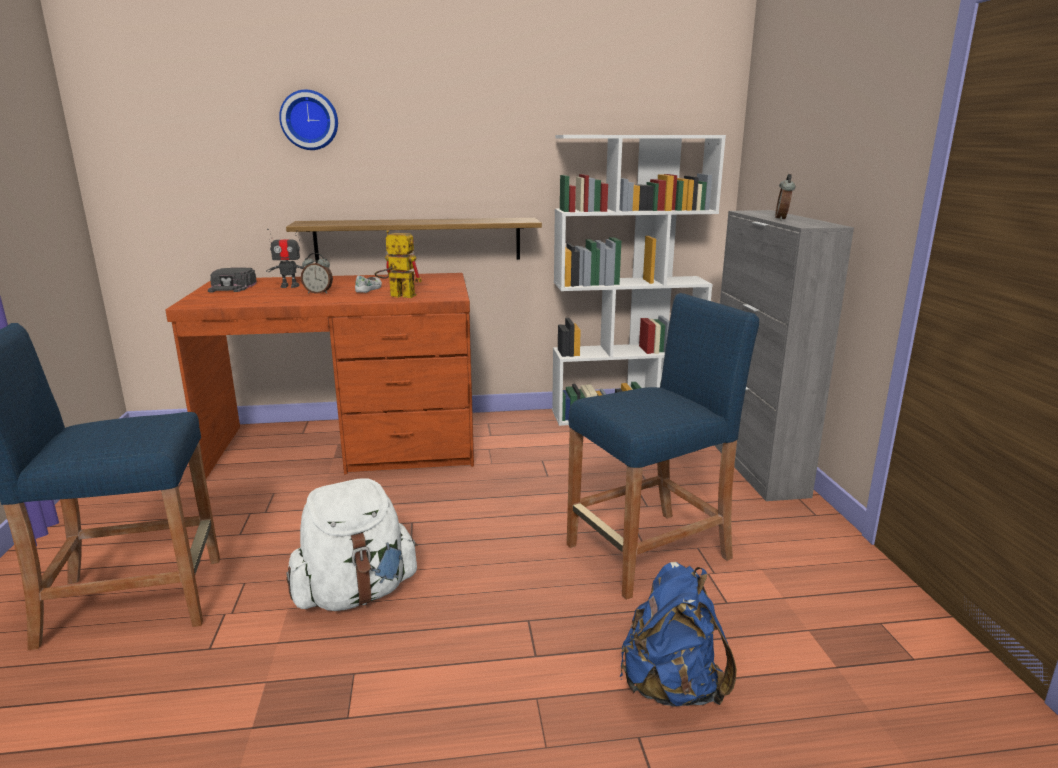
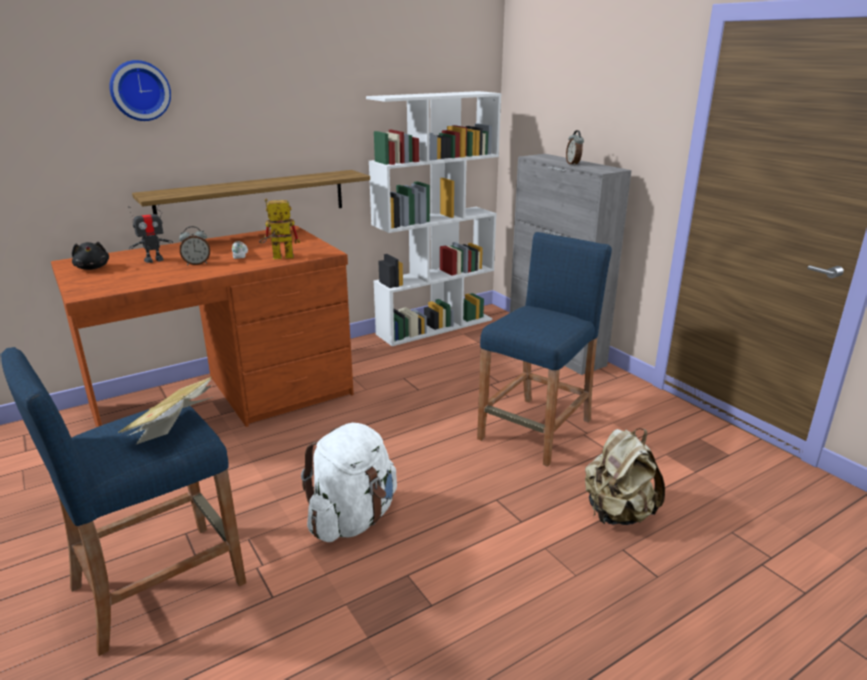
camera: 25 degrees left, 5 degrees up
(143, 433) = (174, 427): none -> book
(232, 286) = (93, 268): black cap -> black plush toy
(671, 687) = (618, 513): blue backpack -> beige backpack

